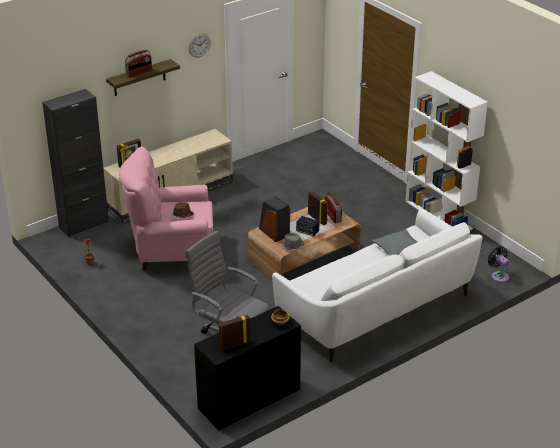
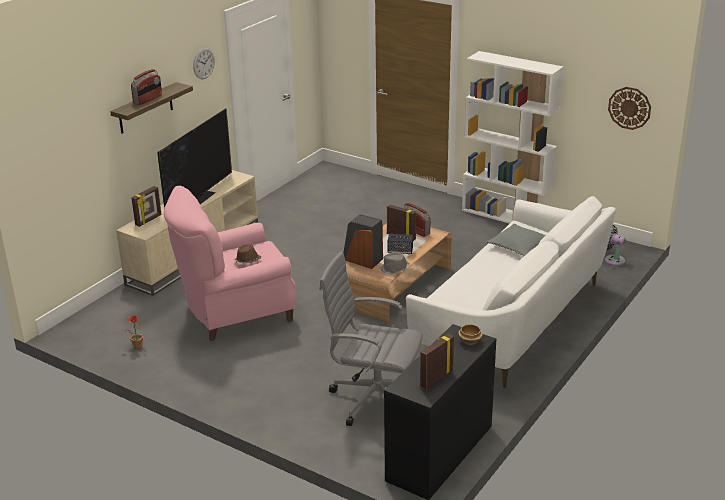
camera: 20 degrees left, 5 degrees down
(84, 224) = (104, 307): black cabinet -> none
(179, 151) = (199, 197): none -> television
(532, 150) = (629, 108): none -> wall clock

